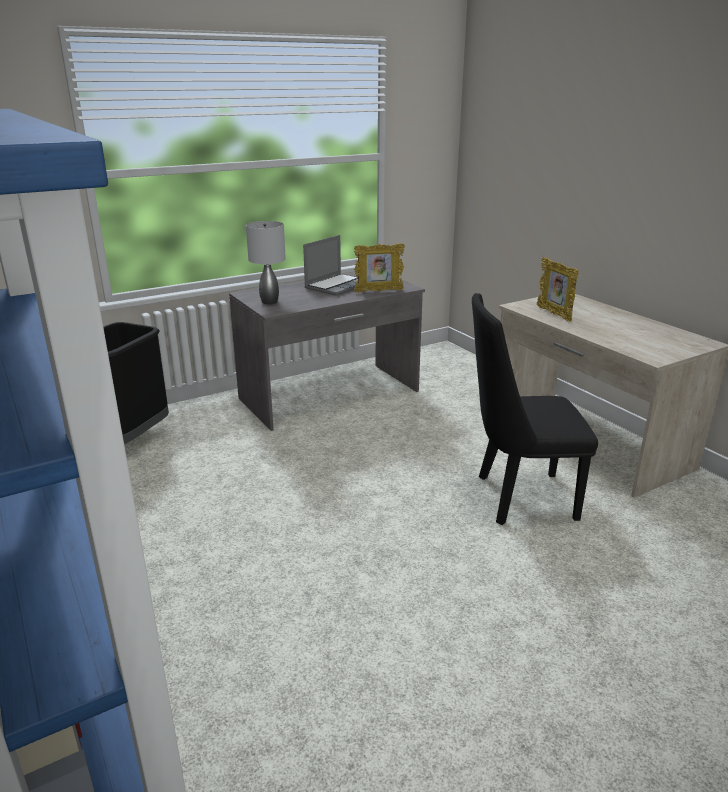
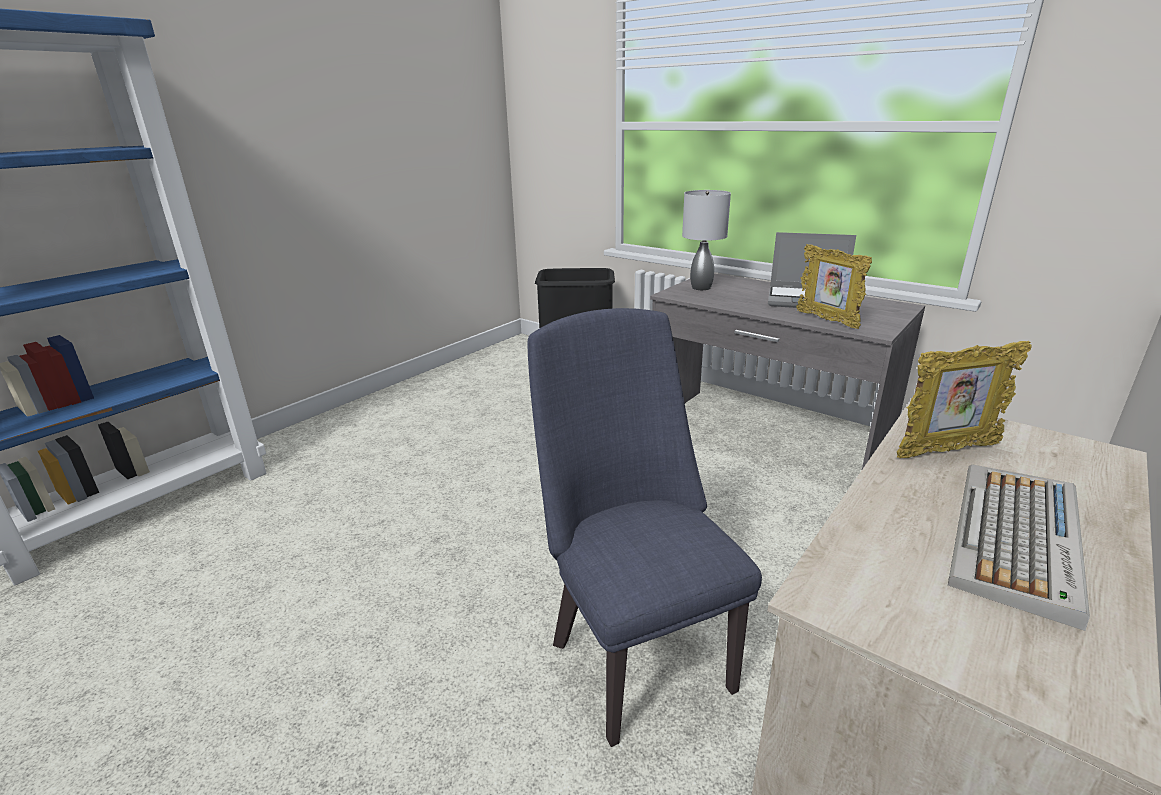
camera: 70 degrees right, 0 degrees up
(516, 498) = (634, 652): black chair -> blue chair
(554, 314) = (946, 450): picture frame -> picture frame turned 150 degrees counterclockwise
(622, 324) = (1017, 539): none -> keyboard

